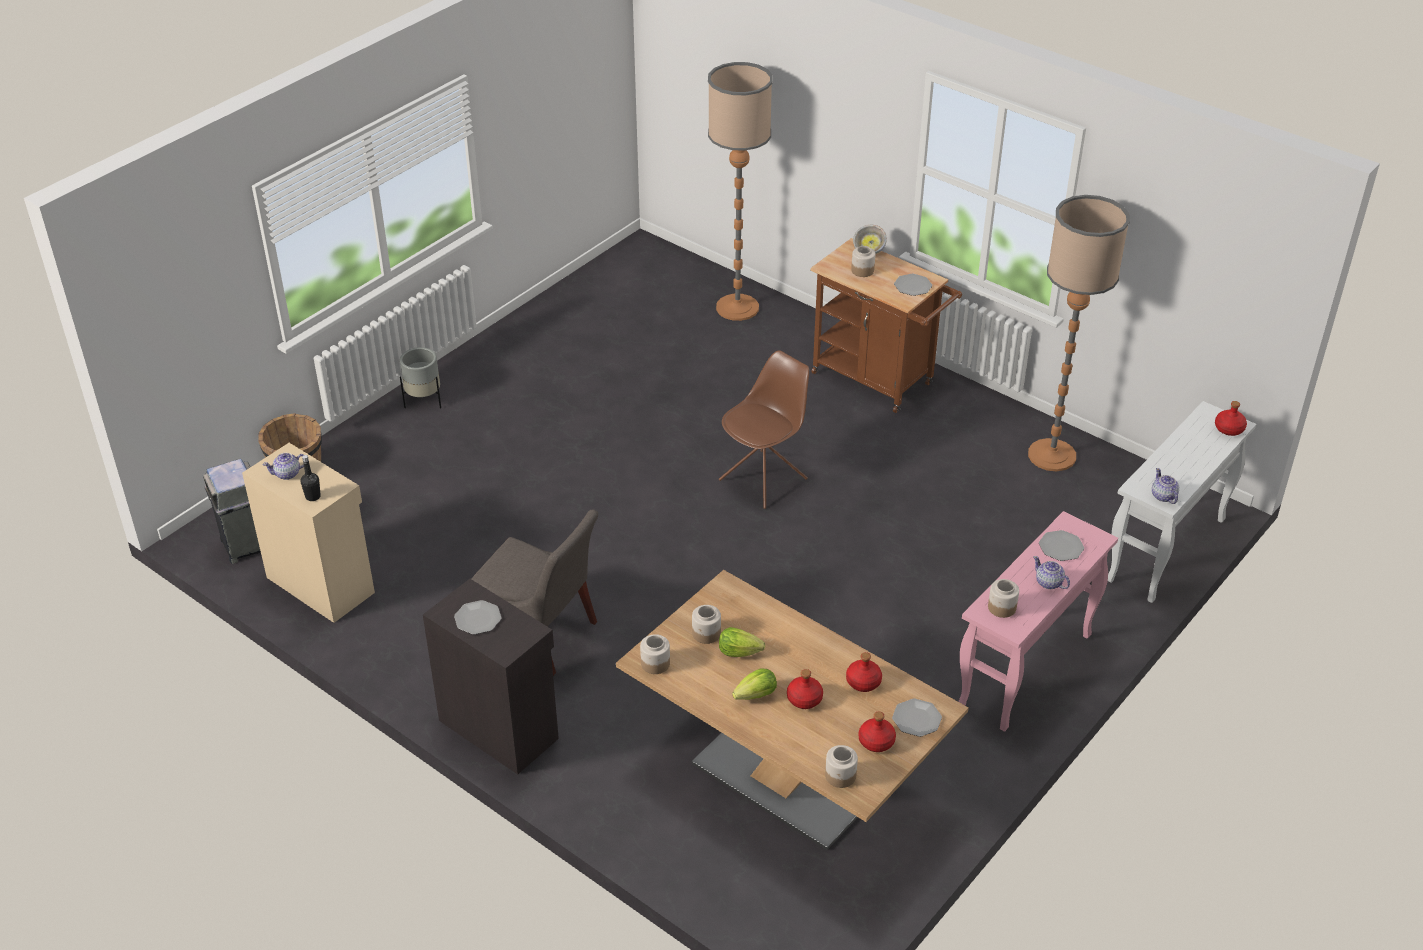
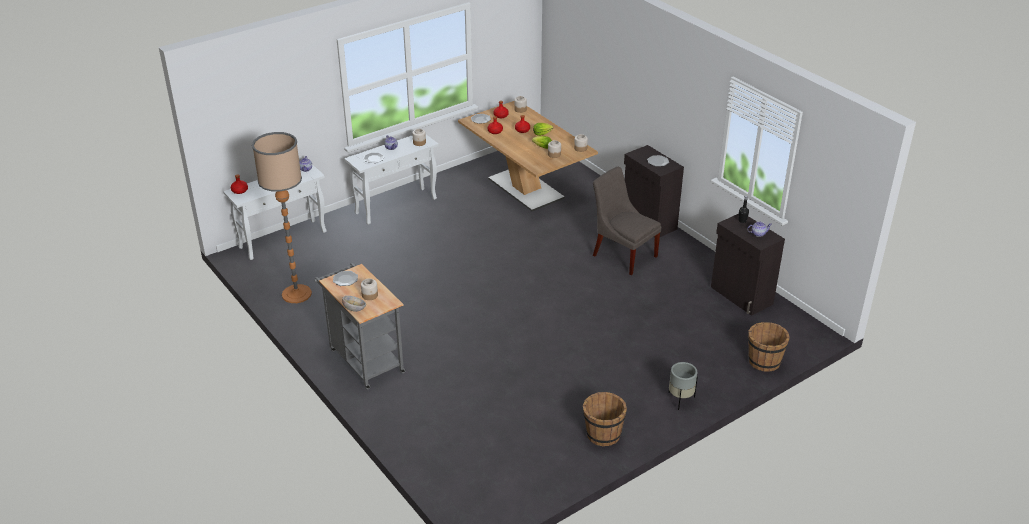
camera: 165 degrees left, 5 degrees down
(246, 546) = (789, 323): grey trash can -> none
(321, 583) = (741, 296): beige cabinet -> black cabinet
(523, 344) = (603, 434): none -> brown bucket
(737, 307) = (428, 437): floor lamp -> none
(764, 479) = (472, 309): brown chair -> none
(878, 381) = (364, 359): brown cart -> grey cart
(1025, 671) = (396, 205): pink console table -> white console table

